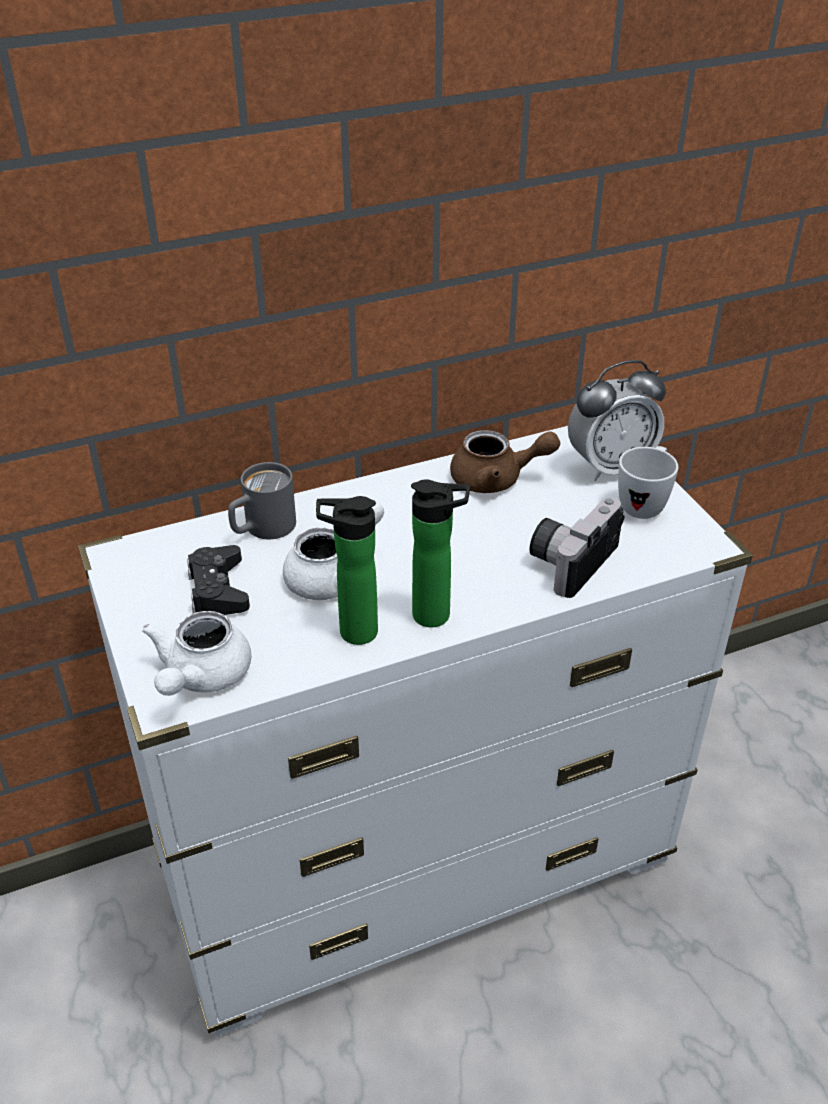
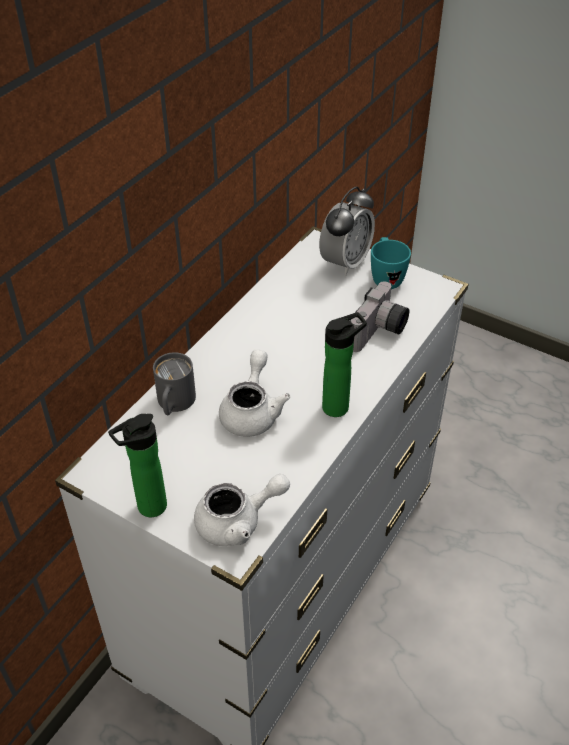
camera: 35 degrees left, 5 degrees up
(200, 676) = (238, 522): white teapot -> white teapot turned 90 degrees counterclockwise
(218, 589) = (188, 460): black game controller -> none
(352, 632) = (300, 443): bottle -> bottle (148, 508)
(496, 479) = (288, 300): brown teapot -> none
(570, 560) = (379, 333): camera -> camera turned 150 degrees counterclockwise
(644, 503) = (385, 278): white mug -> turquoise mug

